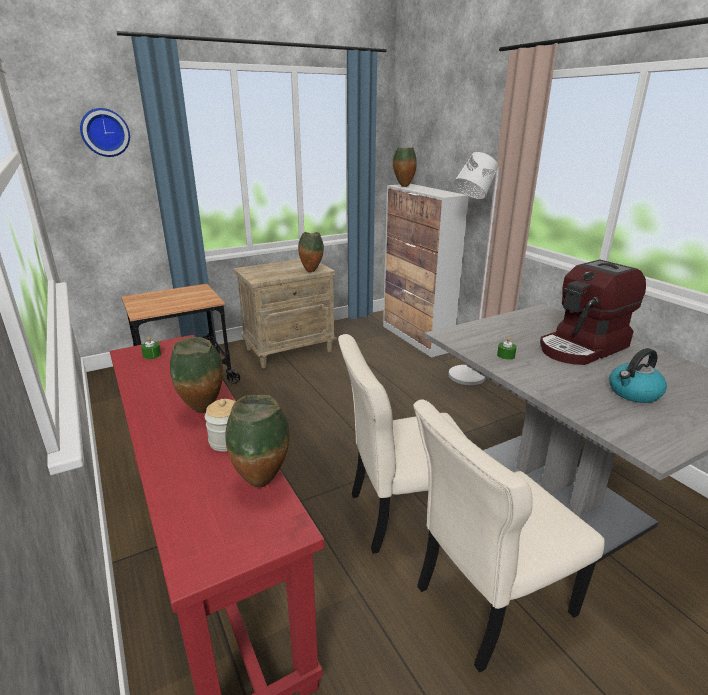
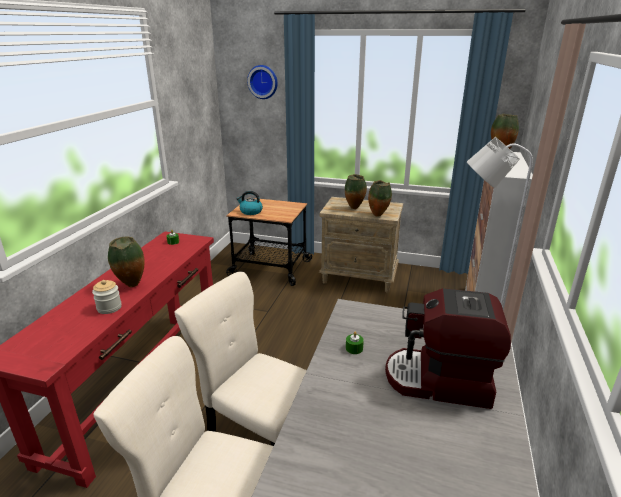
camera: 45 degrees right, 0 degrees up
(263, 483) = (79, 338): vase -> vase (355, 208)
(633, 393) = (384, 444): kettle -> kettle (250, 212)

